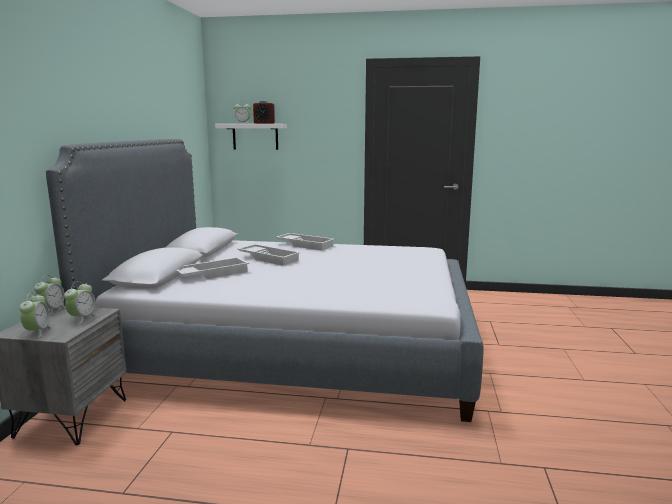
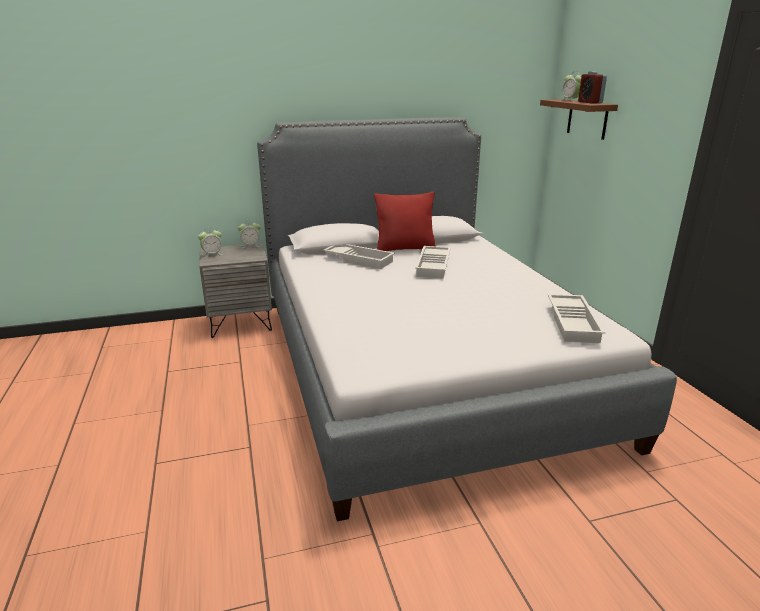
camera: 65 degrees right, 10 degrees up
(82, 318) = (241, 257): alarm clock -> none
(214, 259) = (405, 249): none -> red pillow
(255, 136) = (587, 119): white shelf -> brown shelf
(306, 245) = (511, 268): white tray -> white tray (574, 323)

